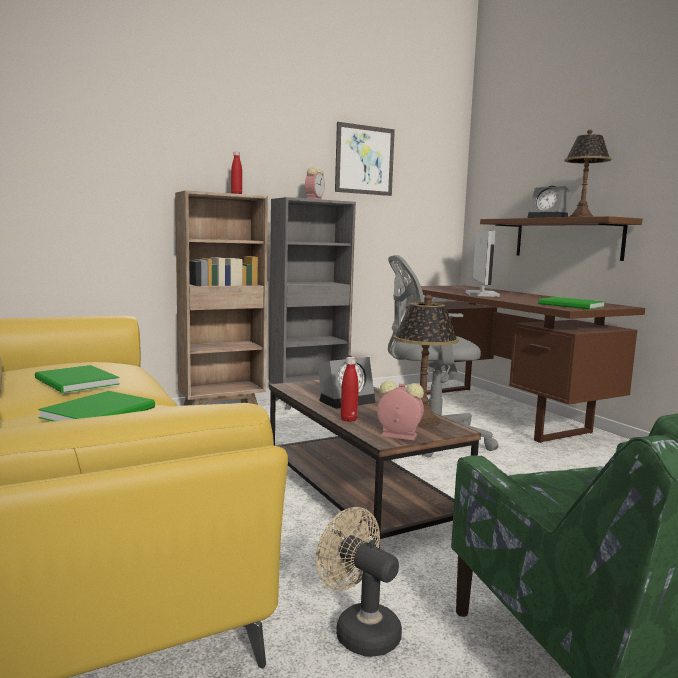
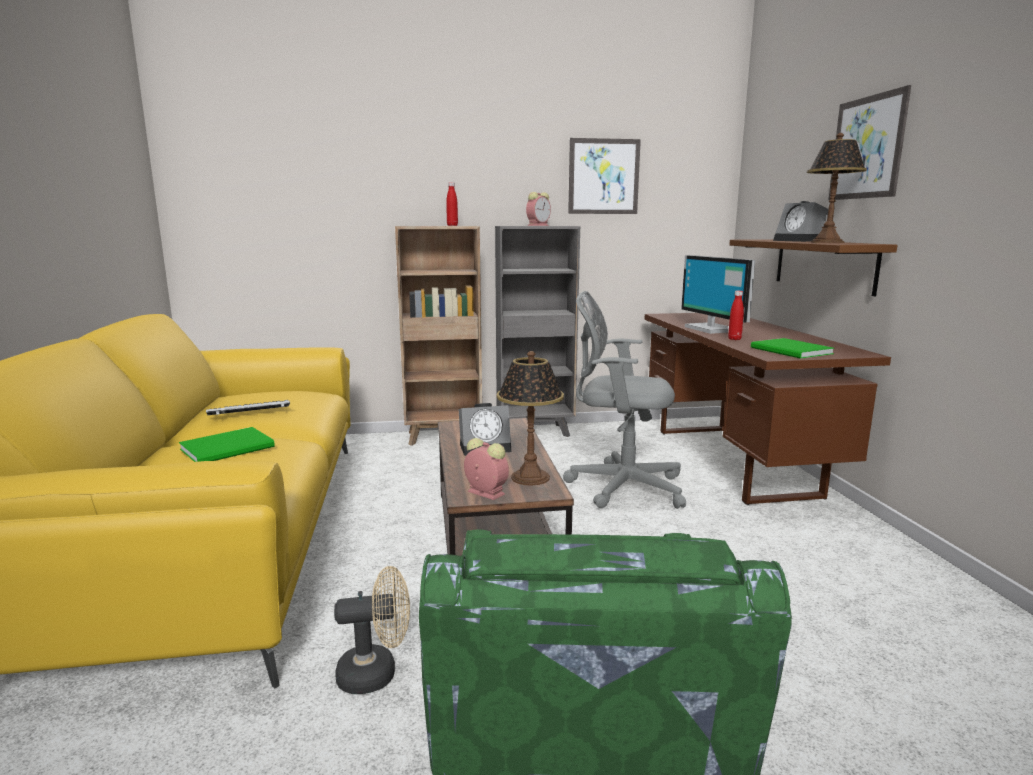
camera: 20 degrees right, 5 degrees up
(76, 382) = (249, 414): green book -> keyboard
(348, 419) = (461, 469): red bottle -> red bottle (734, 339)
(359, 630) = (377, 673): beige fan -> beige fan turned 105 degrees clockwise
(480, 294) = (712, 329): monitor -> monitor turned 135 degrees clockwise
(606, 143) = (867, 147): none -> picture

